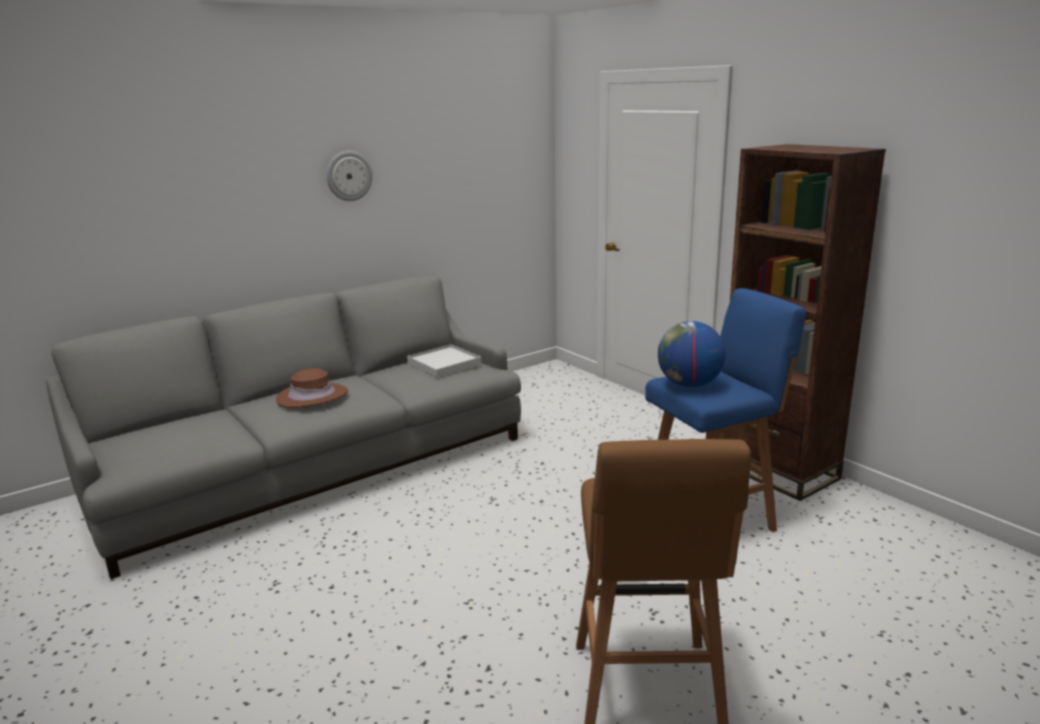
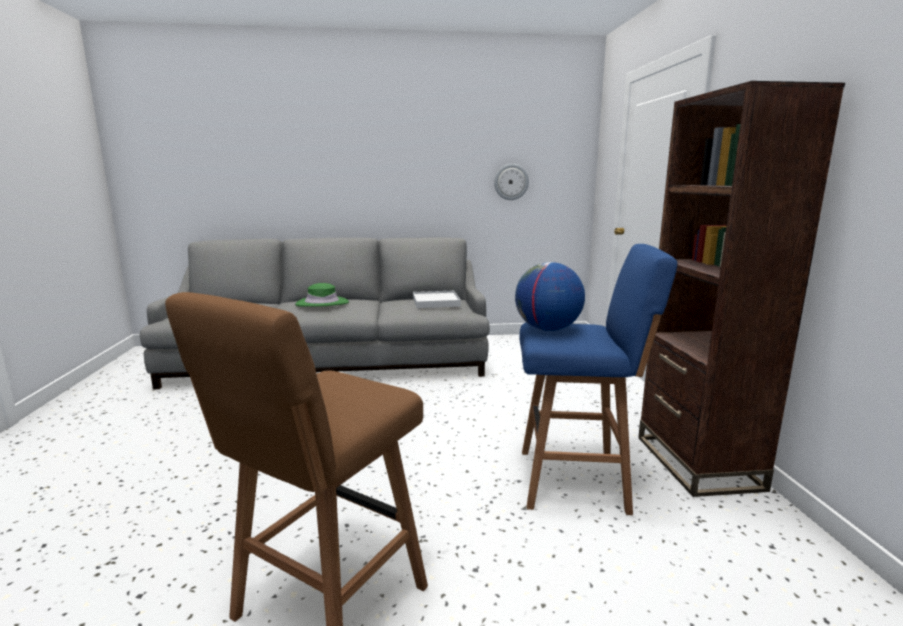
camera: 30 degrees right, 5 degrees down
(312, 396) = (322, 303): brown hat -> green hat
(349, 176) = (407, 156): wall clock -> wall clock (511, 182)

